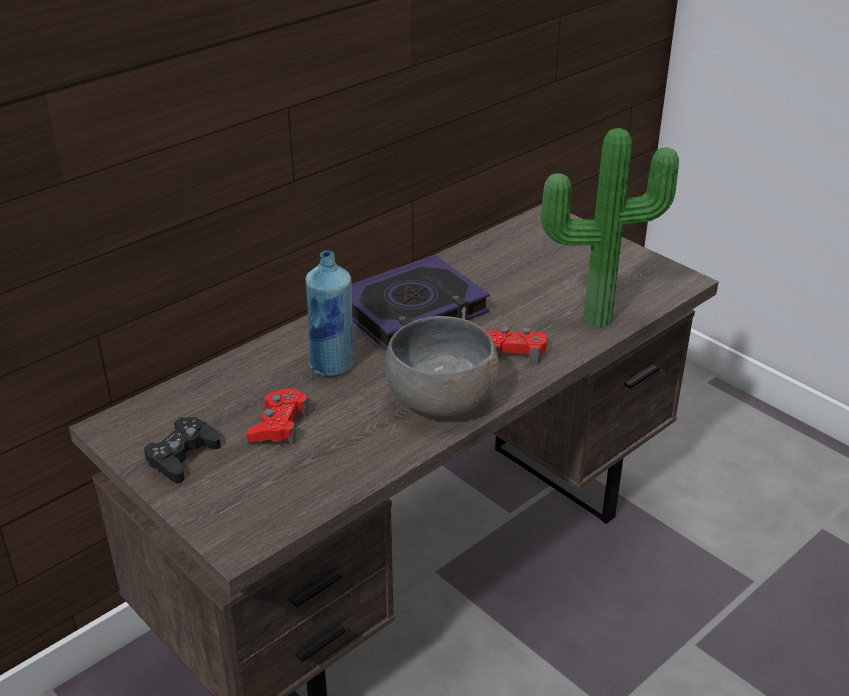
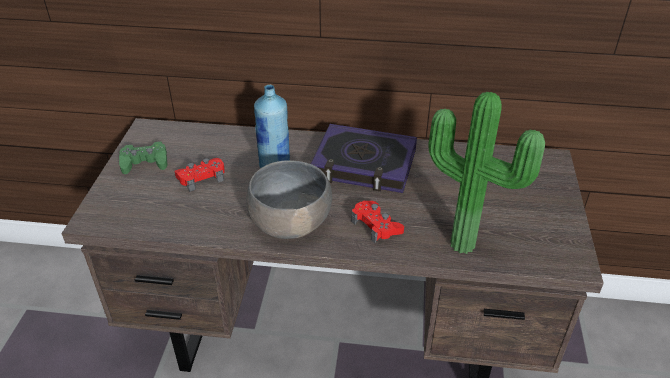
camera: 50 degrees right, 5 degrees up
(182, 456) = (145, 162): black game controller -> green game controller

